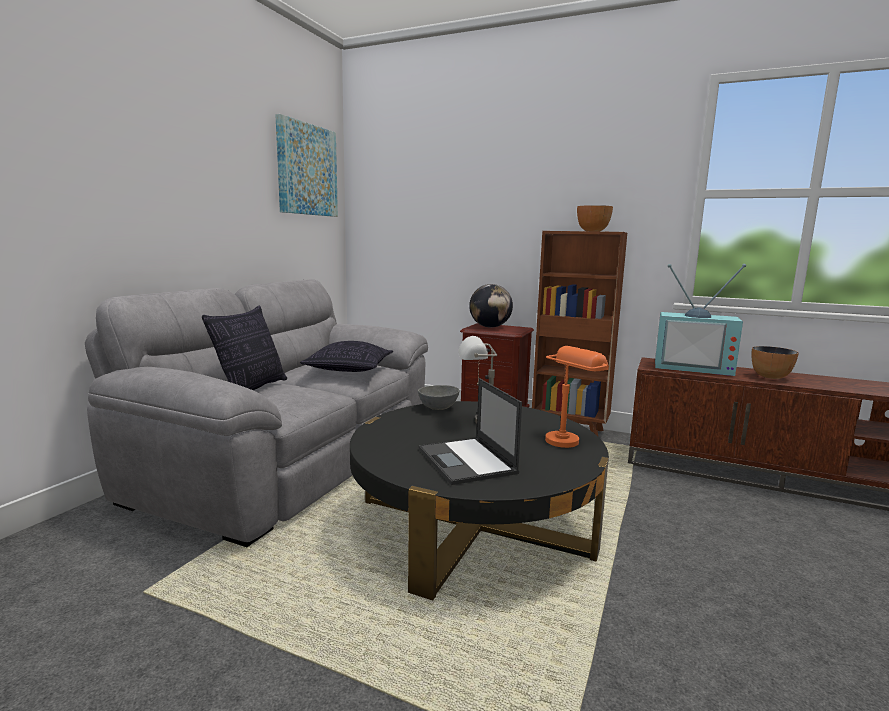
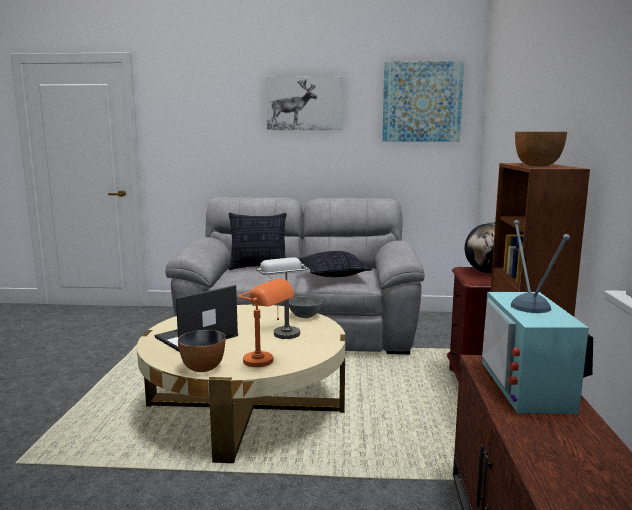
camera: 70 degrees right, 0 degrees up
(198, 150) = (304, 103): none -> picture
(474, 525) = (245, 406): black coffee table -> beige coffee table
(770, 377) = (560, 443): bowl -> bowl (203, 368)

